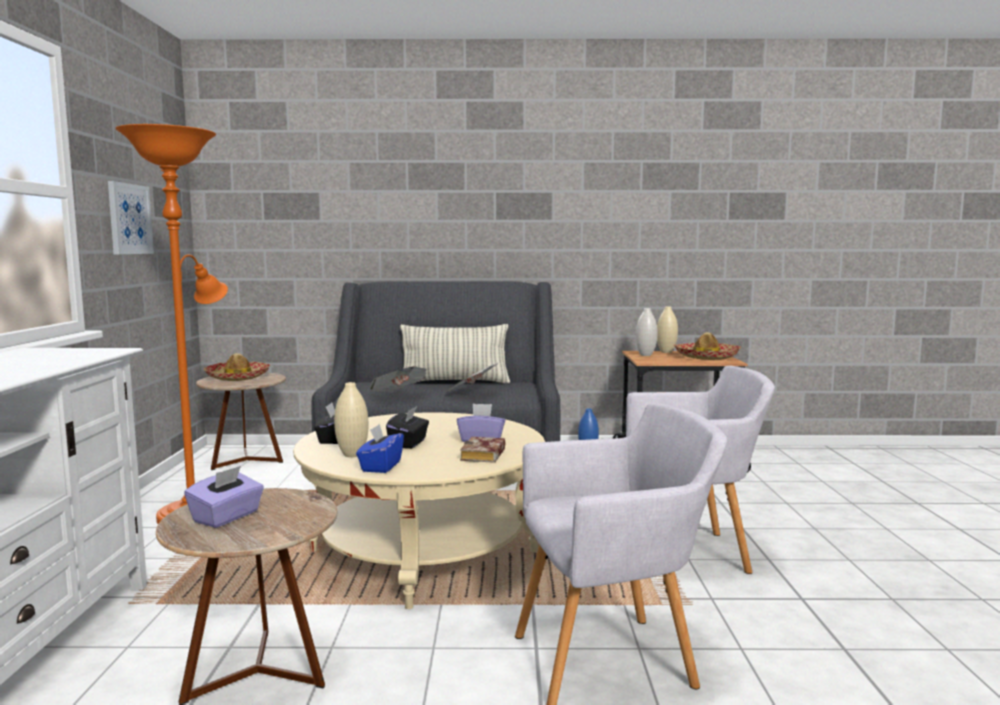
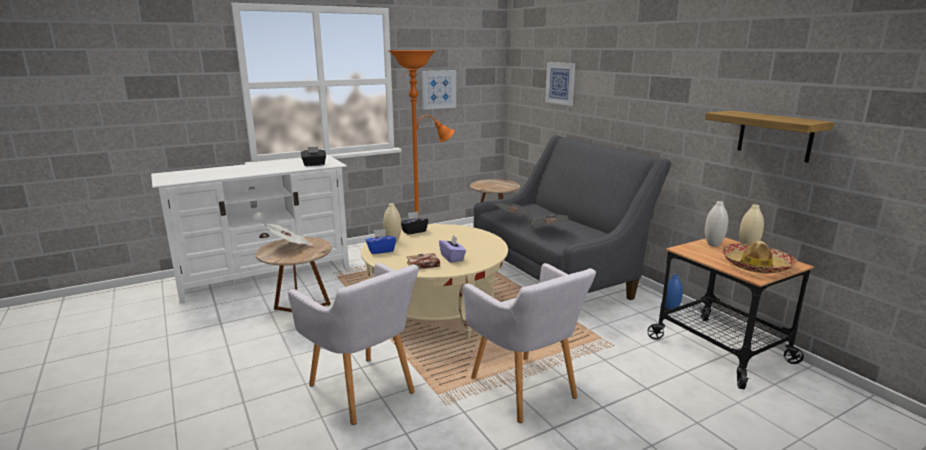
camera: 60 degrees right, 10 degrees up
(227, 517) = (290, 246): purple tissue box -> newspaper
(238, 377) = (496, 183): hat -> none
(334, 210) = (560, 83): none -> picture
(408, 443) = (425, 245): black tissue box -> black tissue box (314, 164)
(455, 382) = (572, 221): pillow -> none
(656, 241) = (775, 136): none -> shelf

